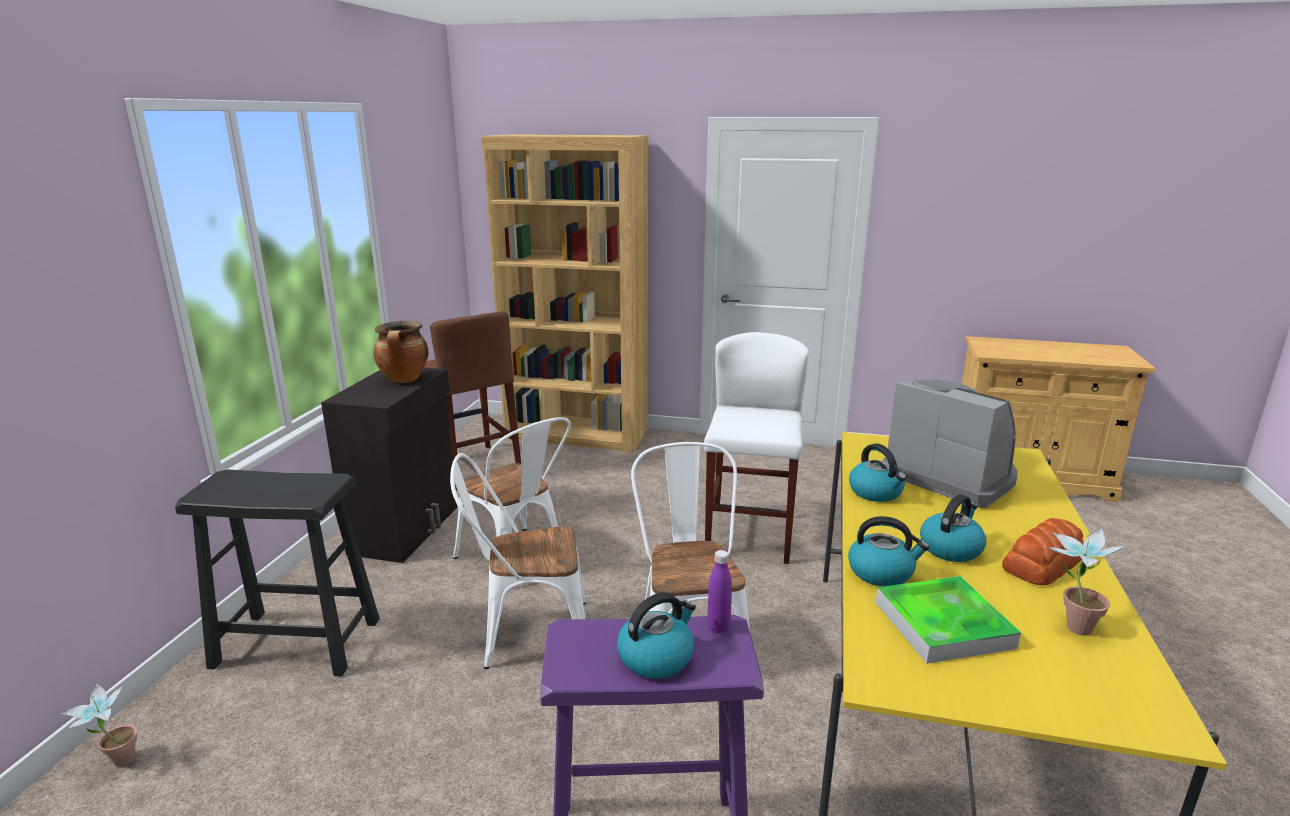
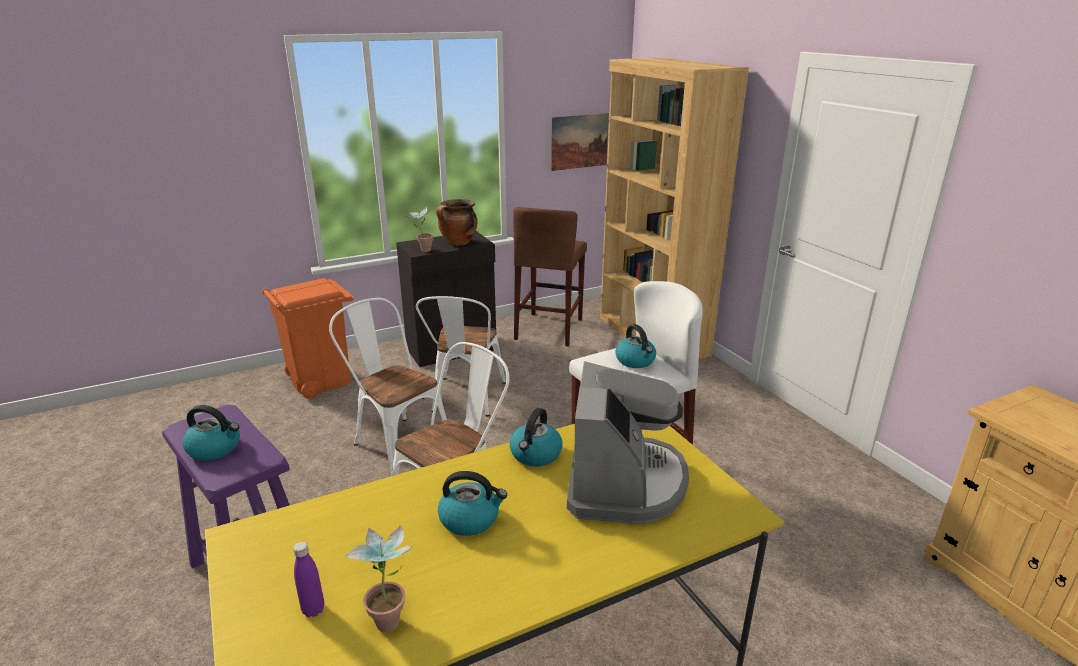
camera: 50 degrees right, 5 degrees up
(115, 763) = (207, 391): potted plant -> potted plant (422, 250)
(296, 643) = (321, 380): black stool -> orange trash can
(433, 238) = (579, 141): none -> picture
(718, 627) = (262, 456): purple bottle -> purple bottle (313, 609)
(881, 572) = (393, 496): kettle -> kettle (635, 361)
(943, 624) = (335, 546): tray -> none
(1044, 563) = (497, 578): bread -> none

